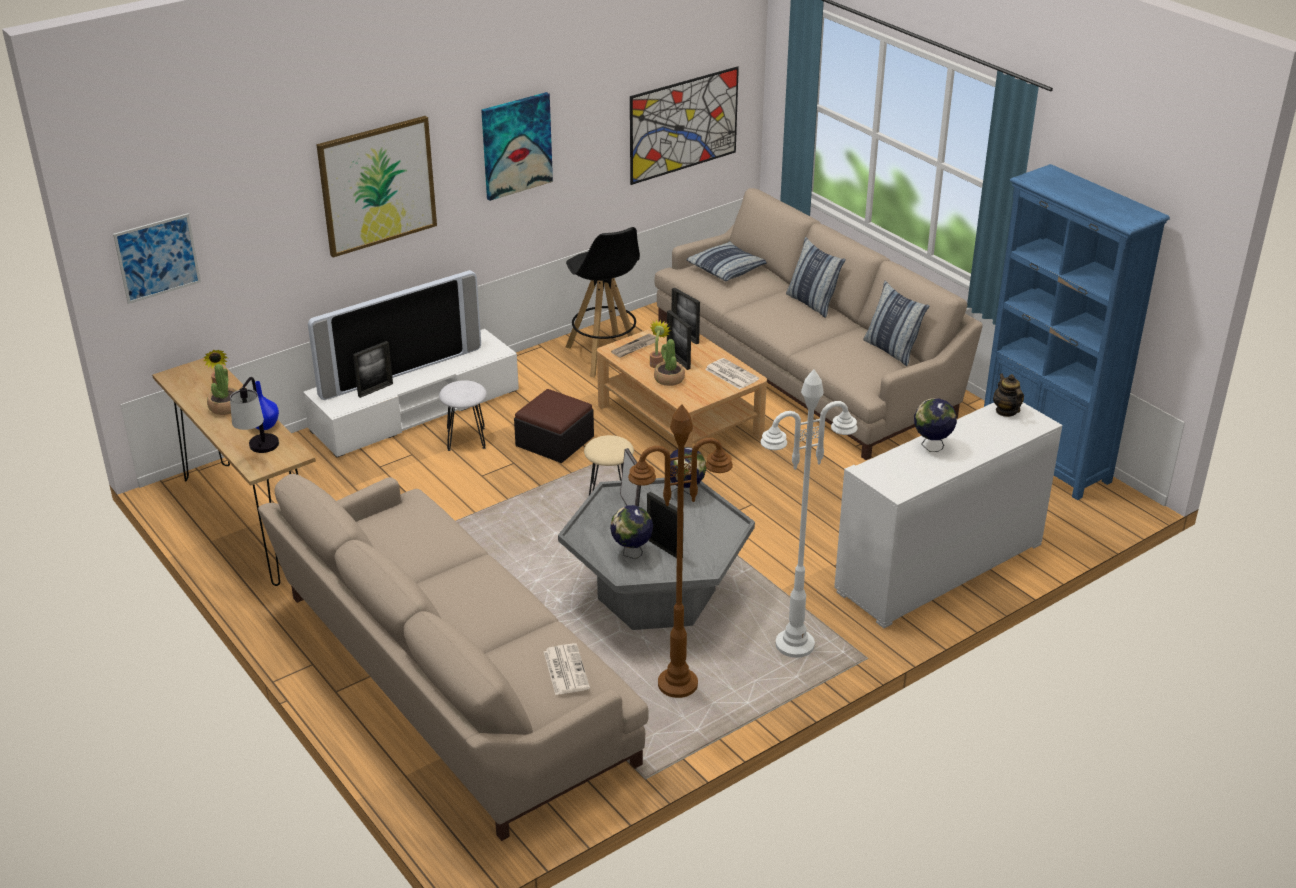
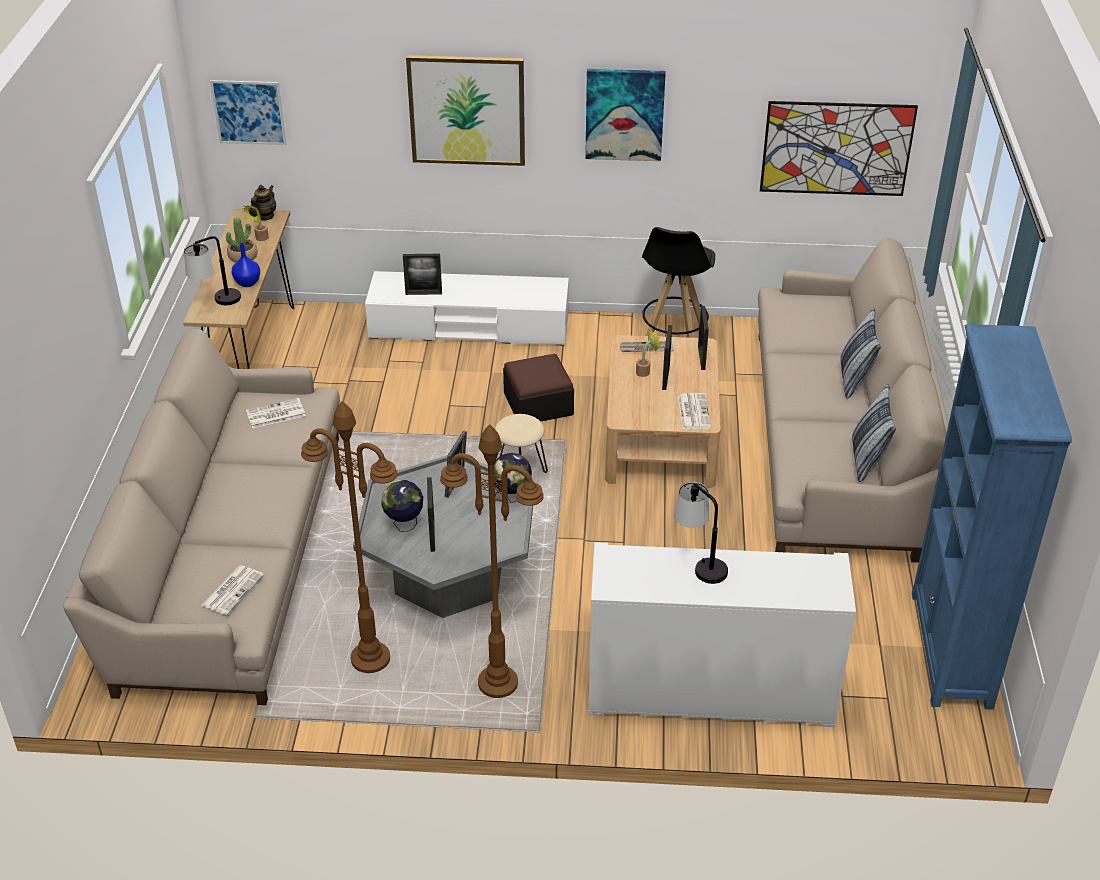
camera: 40 degrees right, 5 degrees up
(399, 370) = (460, 285): television -> none
(402, 528) = (275, 414): none -> newspaper
(465, 439) = (475, 368): white stool -> none
(669, 379) = (635, 390): potted plant -> none
(727, 268) = (820, 311): pillow -> none
(794, 645) = (497, 683): white floor lamp -> brown floor lamp
(931, 446) = (699, 564): globe -> table lamp
(1006, 411) = (819, 569): teapot -> teapot (264, 216)

